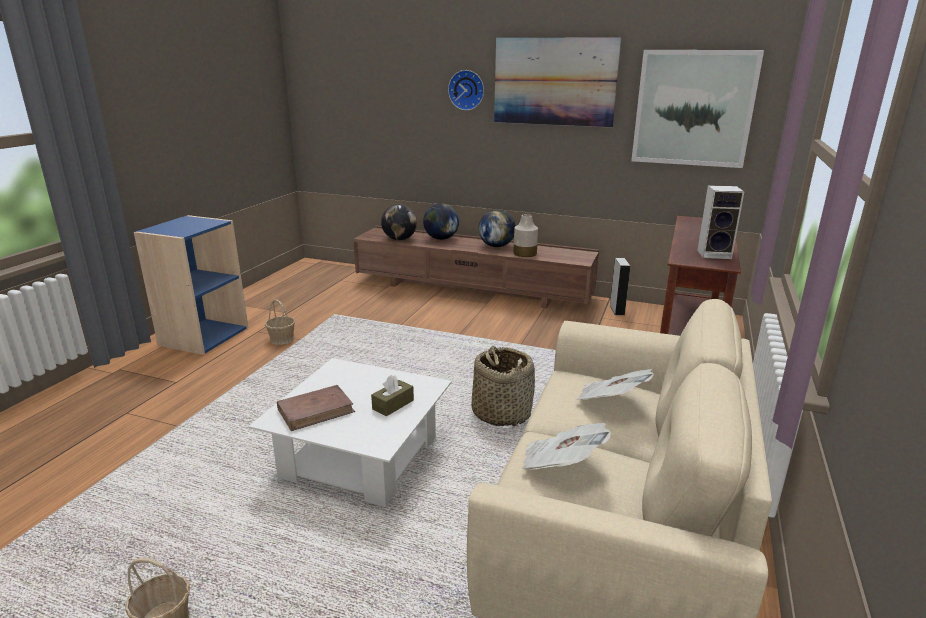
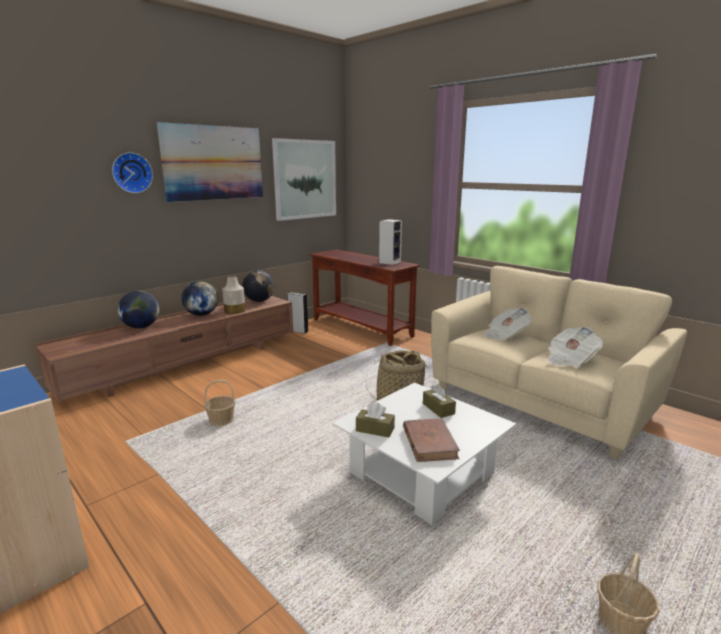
camera: 65 degrees left, 5 degrees down
(282, 339) = (138, 487): basket -> basket (221, 420)
(328, 379) = (375, 429): none -> brown tissue box
(399, 239) = (105, 341): globe -> globe (259, 301)

